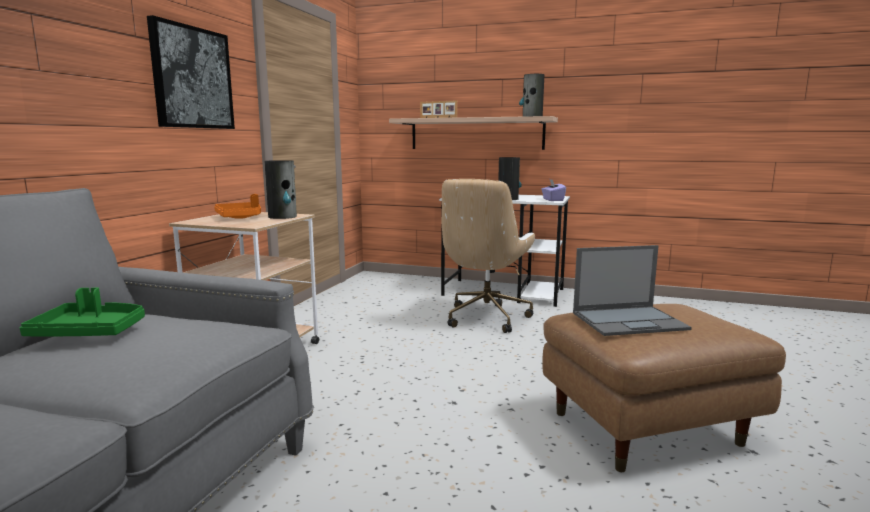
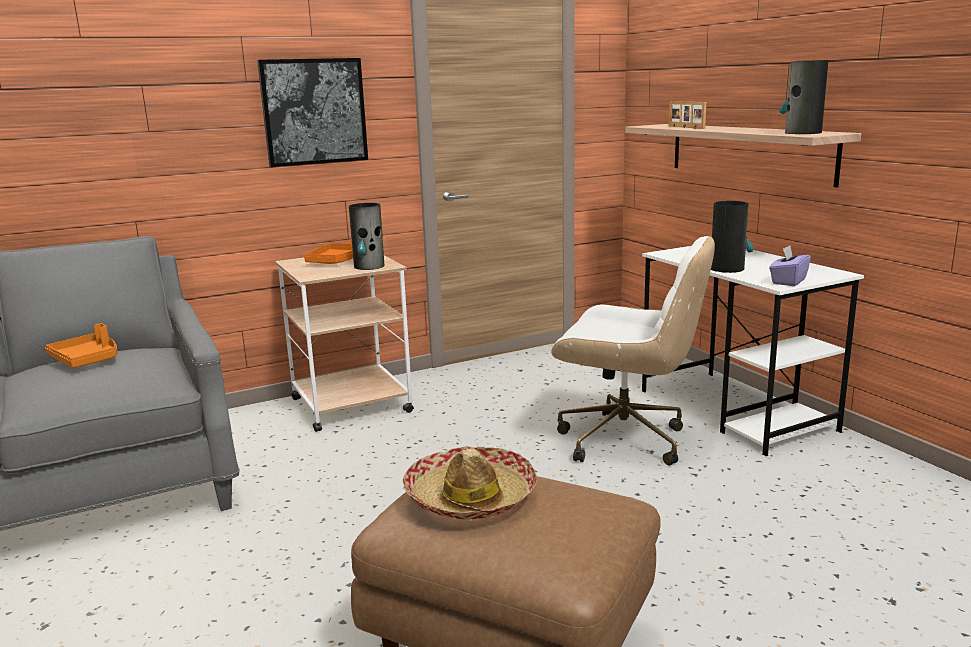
camera: 45 degrees right, 5 degrees up
(90, 332) = (87, 360): green tray -> orange tray
(485, 319) = (627, 441): white office chair -> white office chair turned 135 degrees counterclockwise
(630, 321) = (470, 497): laptop -> hat

